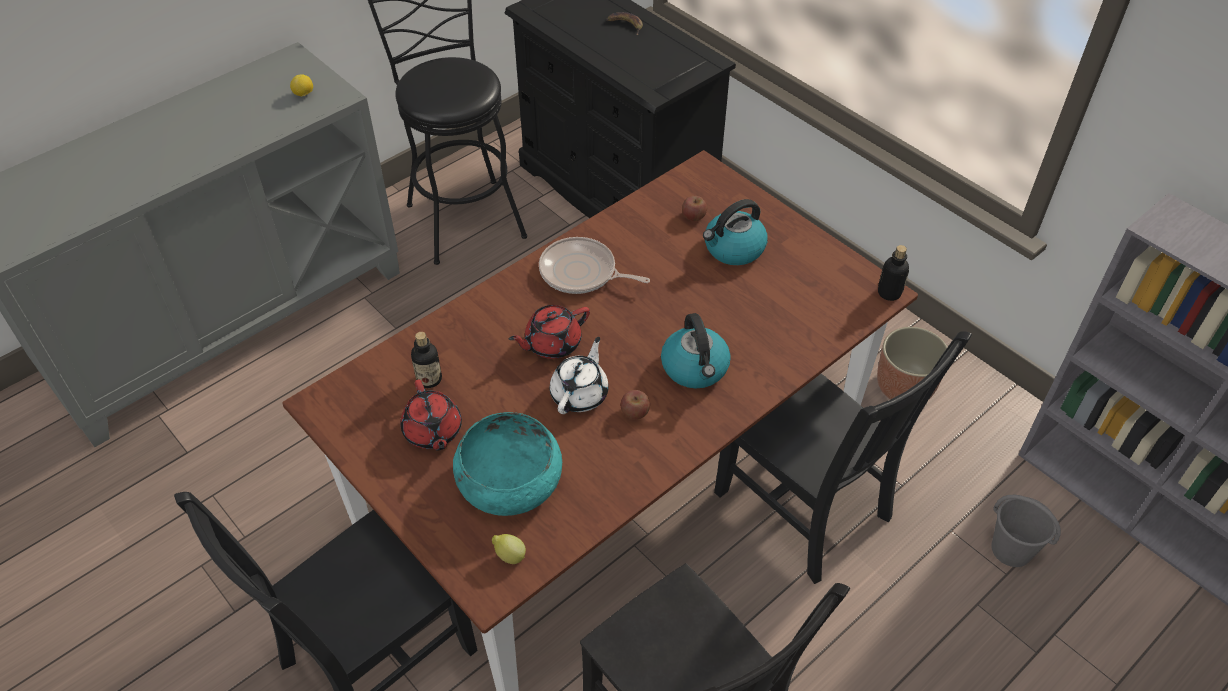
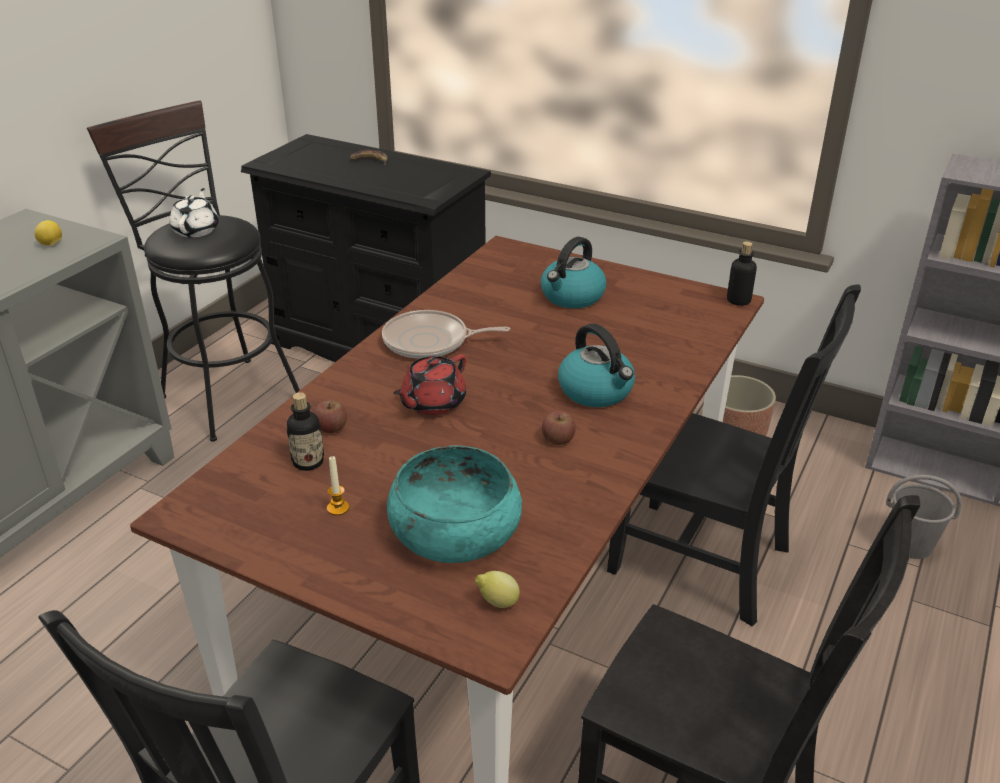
camera: 20 degrees left, 15 degrees down
(433, 432) = (338, 508): red teapot -> candle
(580, 393) = (489, 437): white teapot -> white teapot (196, 230)
(693, 216) = (517, 281): apple -> apple (331, 428)

